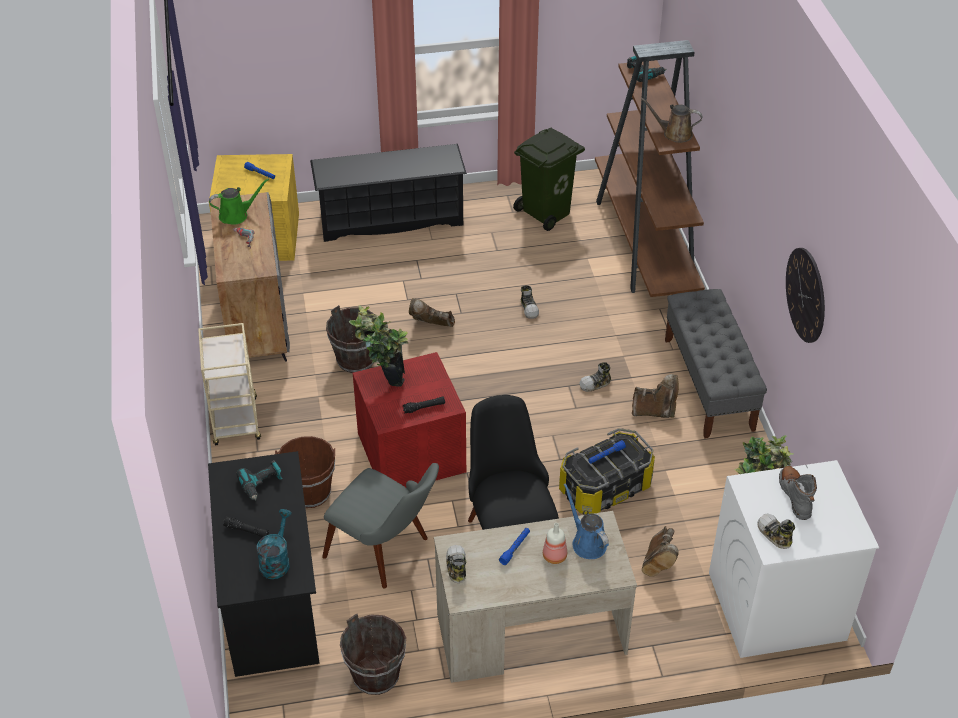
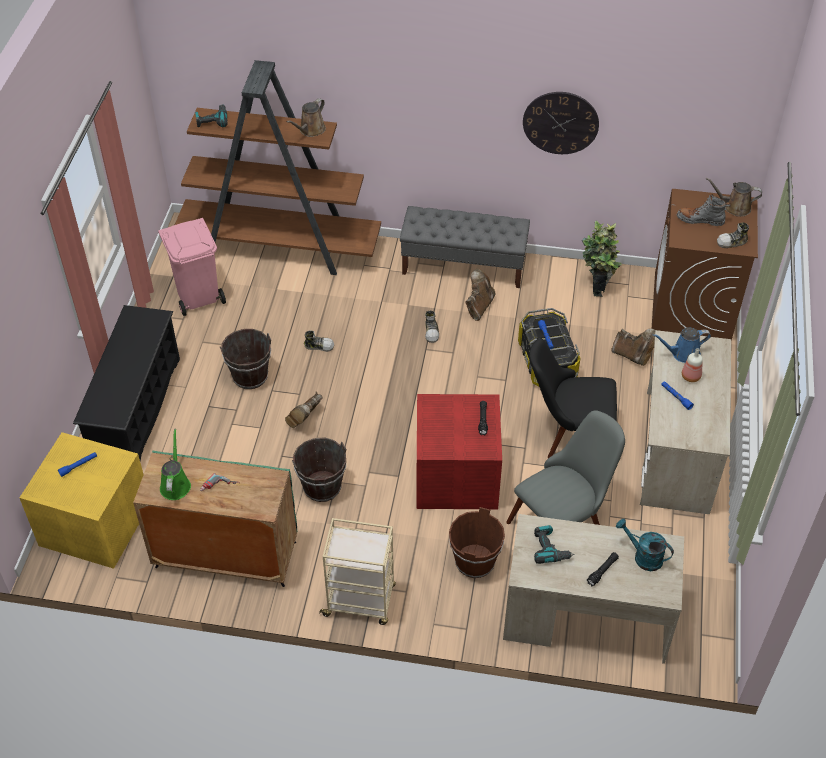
camera: 70 degrees left, 5 degrees up
(256, 321) = (225, 555): grey cabinet -> green cabinet
(270, 597) = (585, 619): black desk -> beige desk
(376, 675) = (689, 562): brown bucket -> brown bucket (250, 376)
(382, 381) = (437, 440): potted plant -> none
(456, 567) = (684, 438): shoe -> none
(546, 212) = (199, 296): green trash can -> pink trash can
(775, 606) = (692, 306): white washing machine -> brown washing machine
(842, 526) = (734, 207): none -> brown watering can

